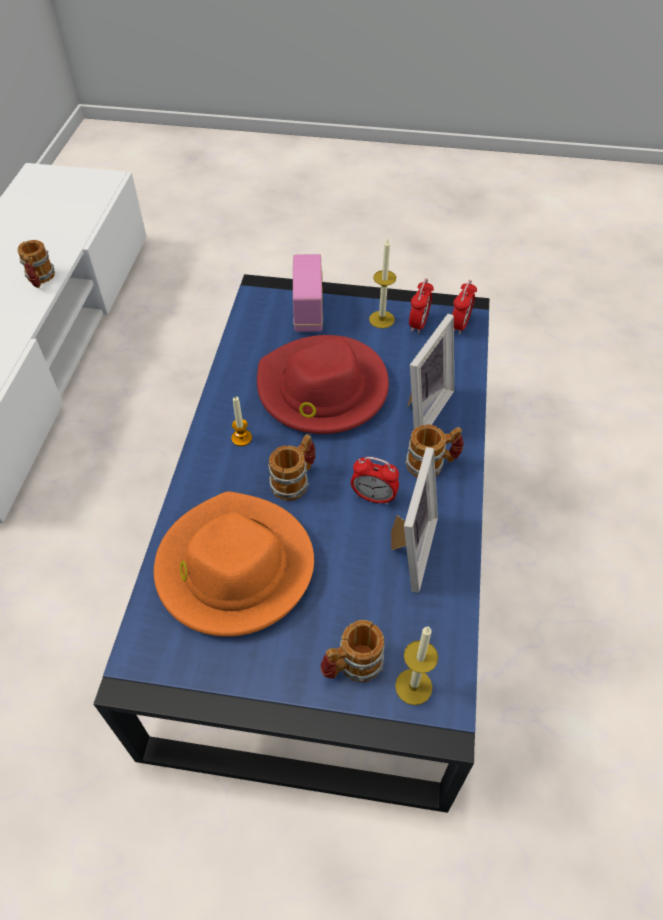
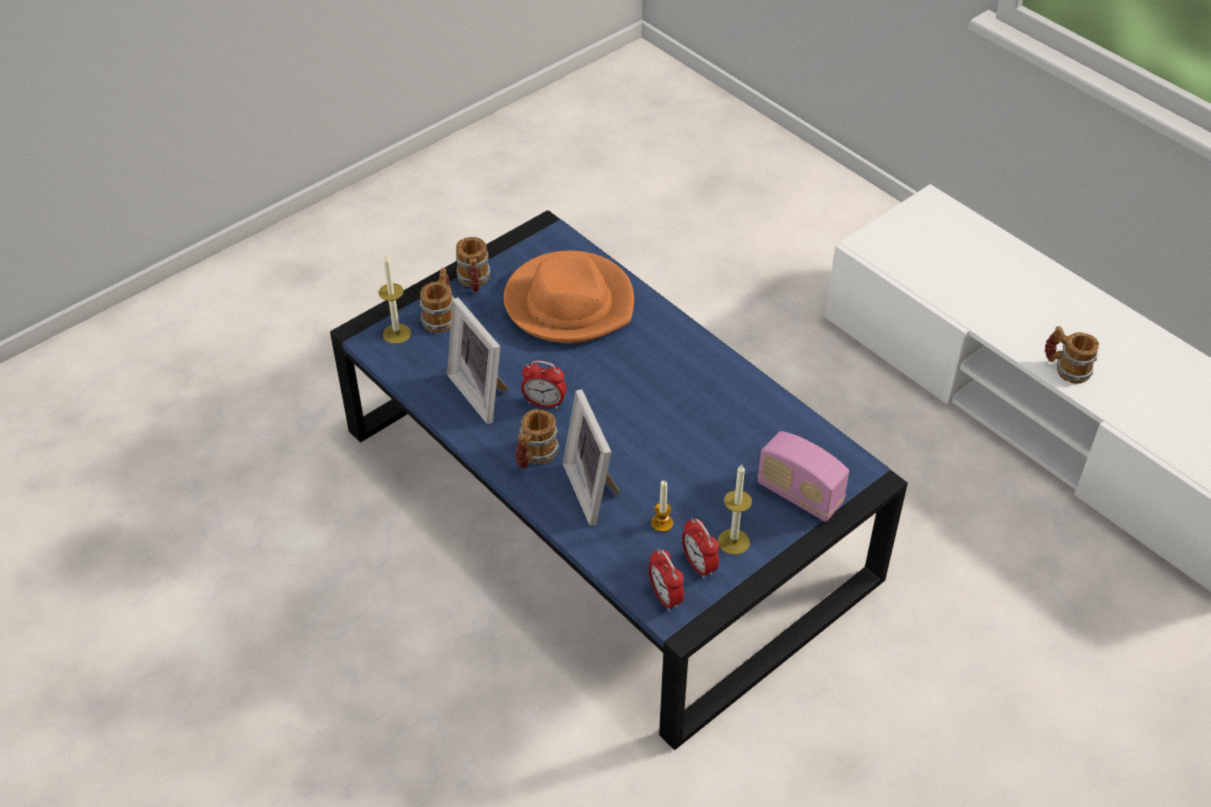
camera: 130 degrees right, 5 degrees down
(241, 438) = (681, 364): candle -> candle (662, 523)
(295, 480) = (607, 370): mug -> mug (474, 281)
(322, 389) = (684, 441): red hat -> none
(373, 497) = (544, 403): alarm clock -> alarm clock turned 135 degrees counterclockwise

